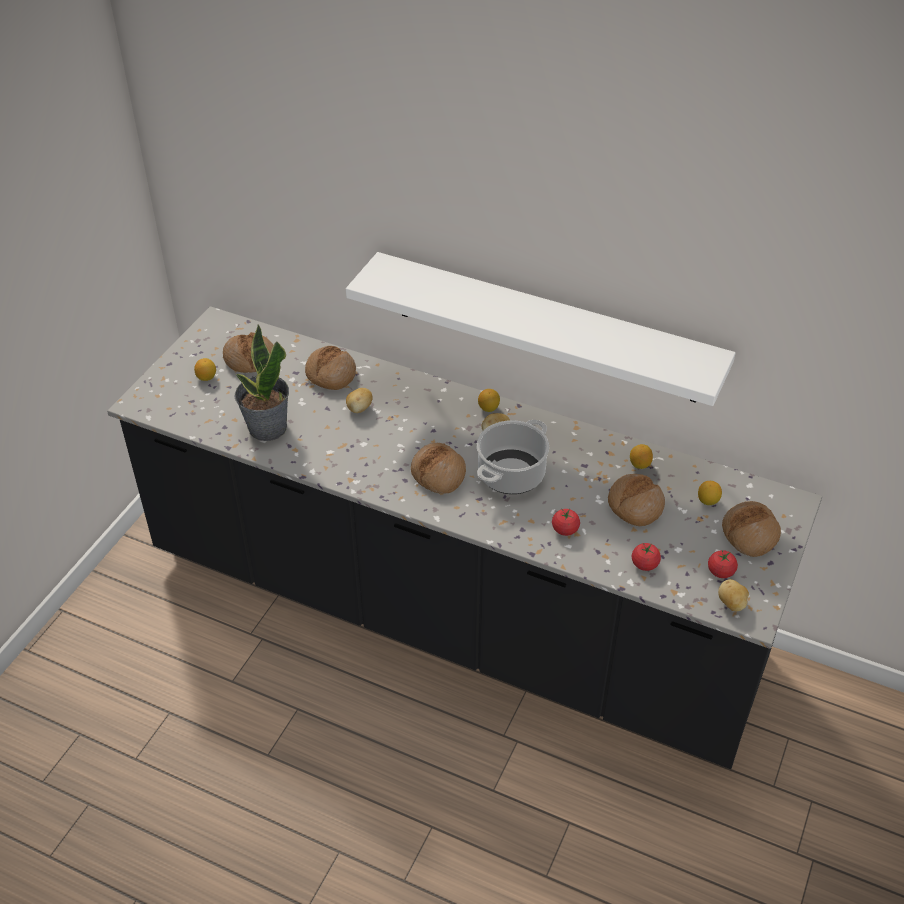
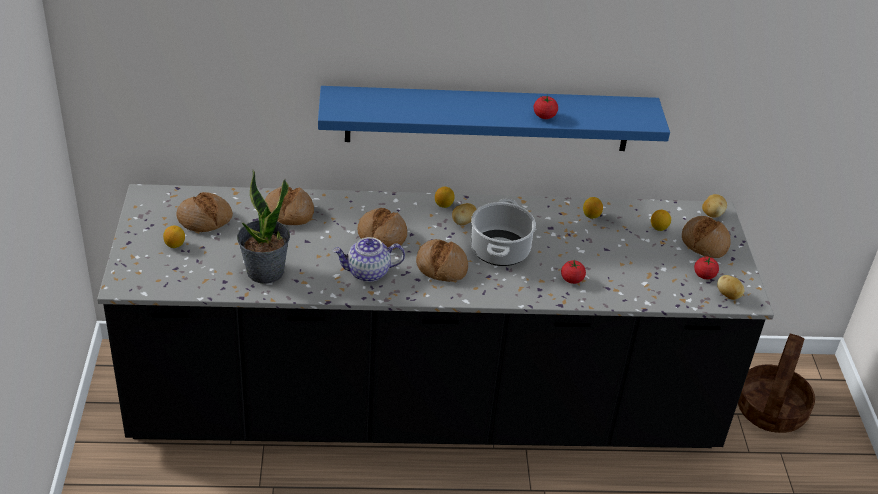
camera: 30 degrees left, 5 degrees down
(359, 409) = (336, 234): potato -> potato (712, 214)
(361, 458) = (368, 273): none -> teapot
(546, 328) = (488, 118): white shelf -> blue shelf
(635, 505) = (609, 246): bread -> bread (381, 236)
(644, 564) = (648, 287): tomato -> tomato (544, 116)
(832, 749) = (771, 410): none -> basket

